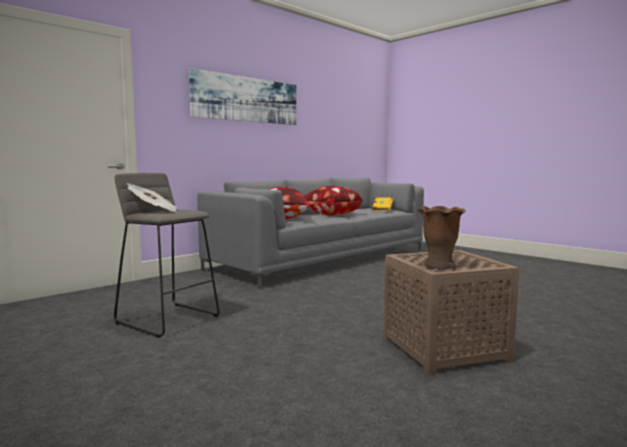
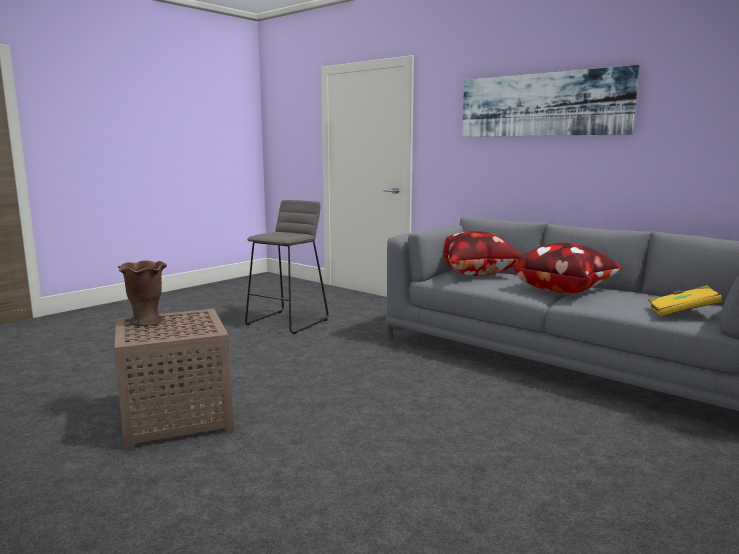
camera: 85 degrees right, 5 degrees up
(154, 211) = (281, 232): newspaper -> none

